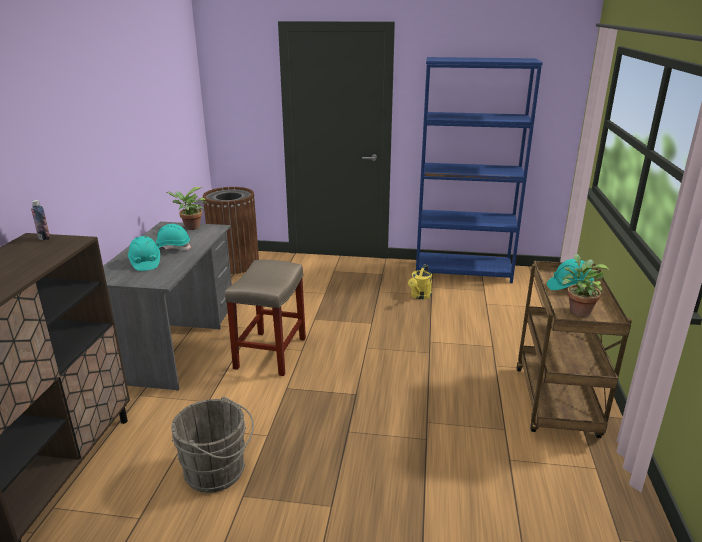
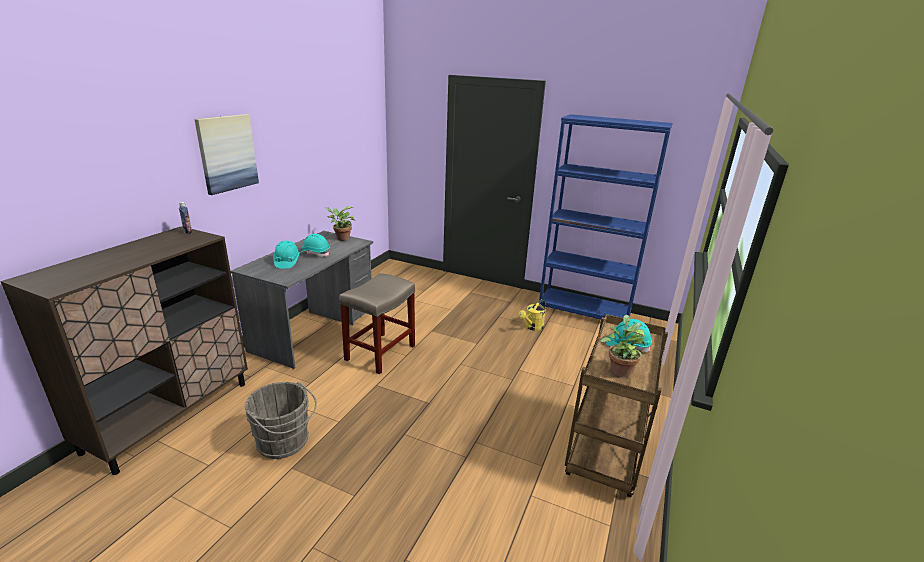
camera: 15 degrees right, 0 degrees up
(61, 134) = (227, 153): none -> picture
(235, 264) = (394, 273): brown trash can -> none

